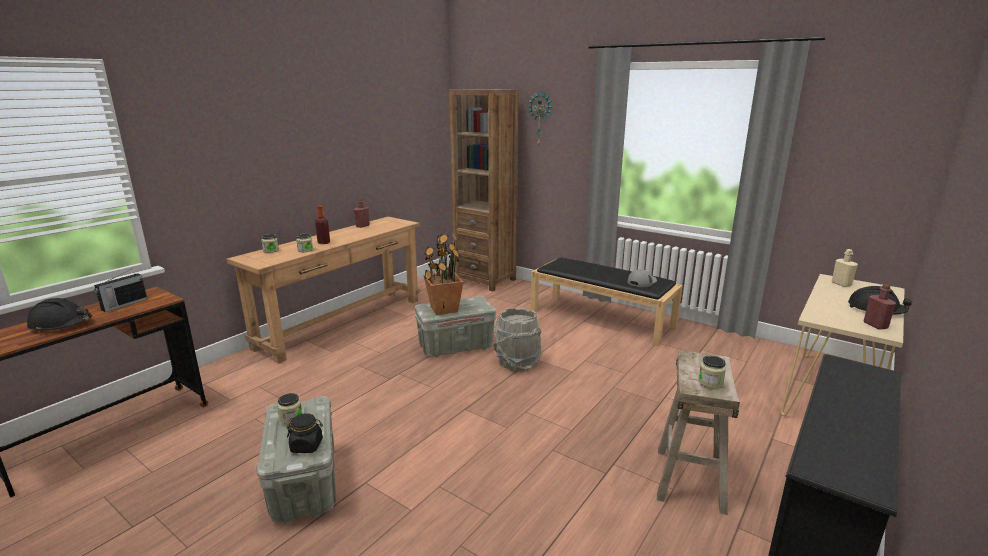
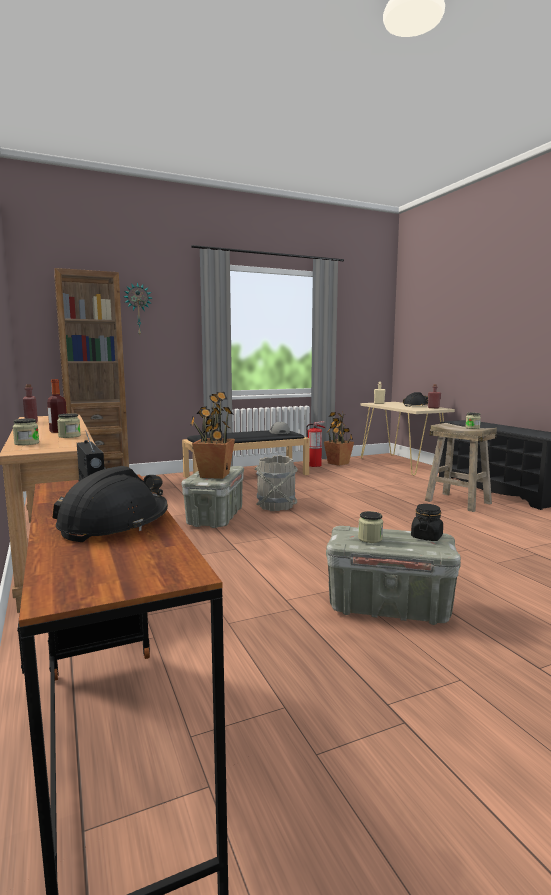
camera: 60 degrees left, 10 degrees down
(706, 338) = (314, 465): none -> fire extinguisher
(744, 348) = (338, 463): none -> potted plant

